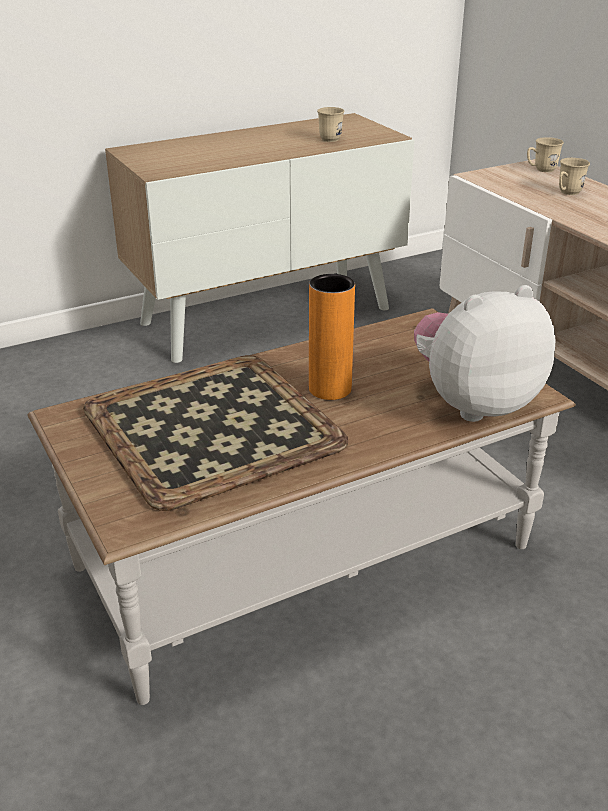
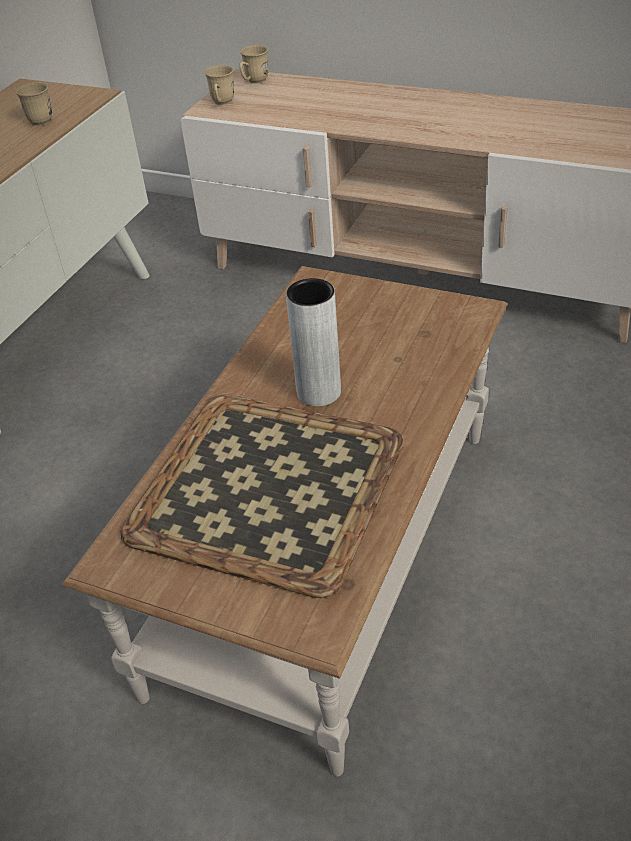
camera: 35 degrees left, 10 degrees up
(330, 389) = (318, 392): orange vase -> grey vase
(474, 403) = (444, 342): plush toy -> none
(567, 193) = (306, 99): beige mug -> beige mug (222, 103)

